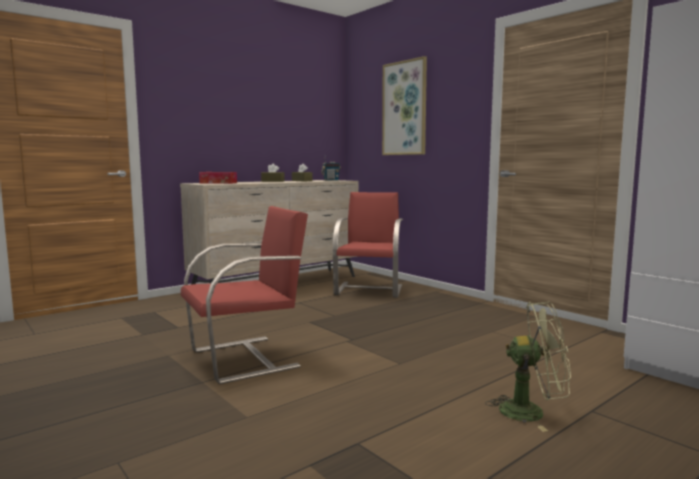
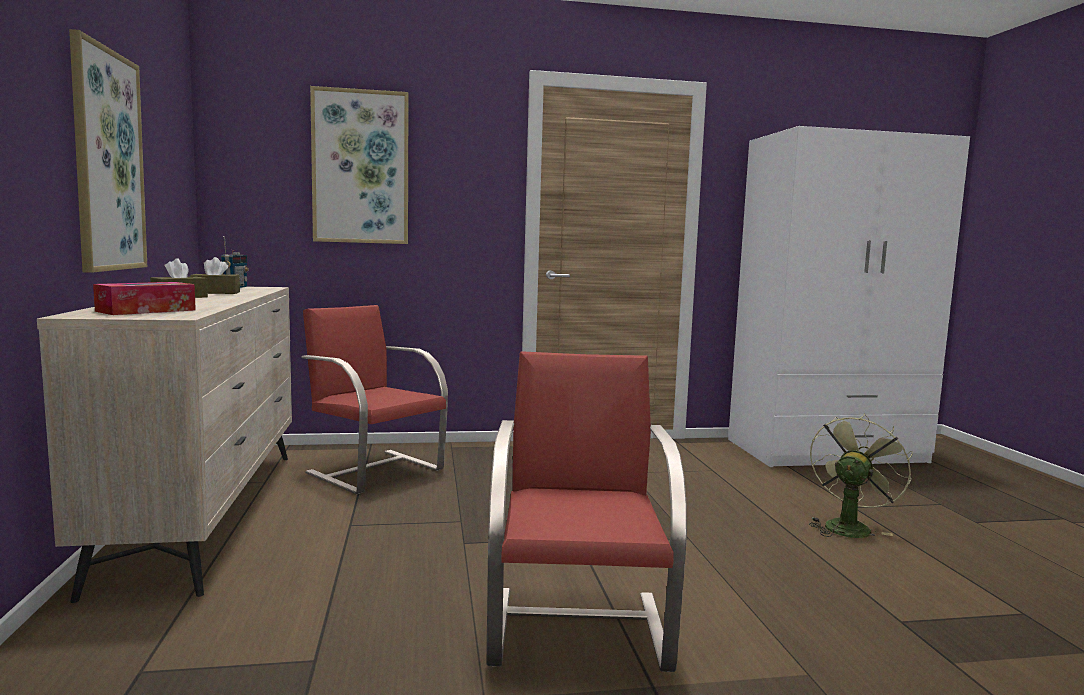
camera: 60 degrees left, 0 degrees up
(249, 122) = (107, 161): none -> picture

